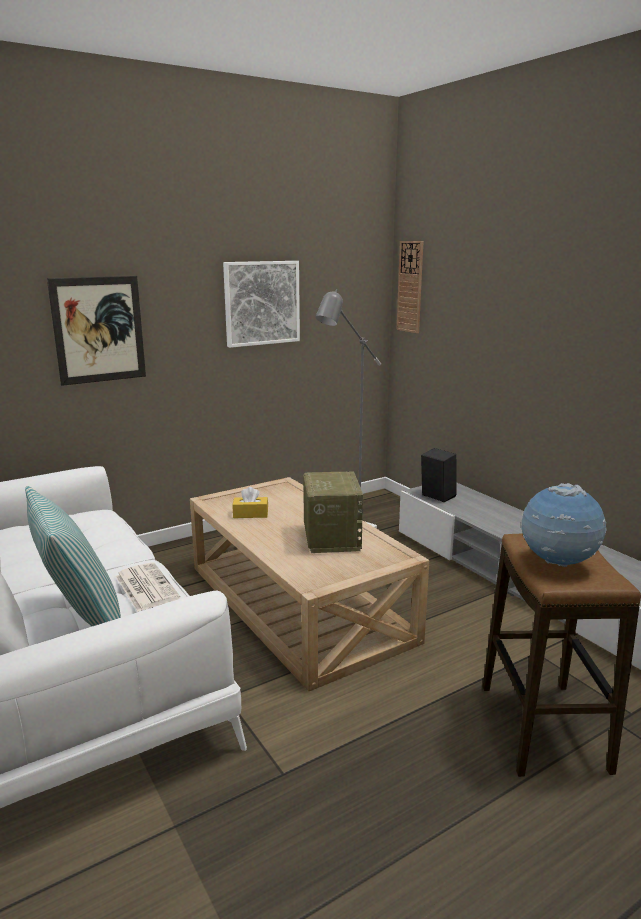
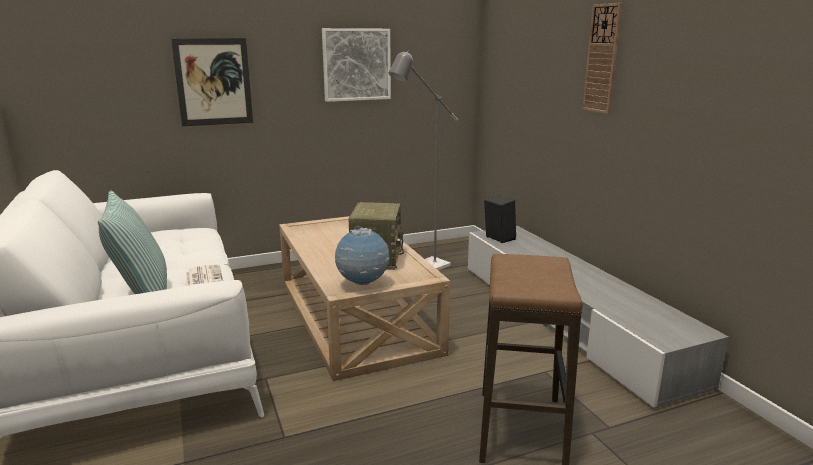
camera: 10 degrees right, 0 degrees up
(250, 514) = (321, 238): yellow tissue box -> none
(410, 287) = (493, 53): wall clock -> wall clock (602, 59)
(557, 564) = (522, 277): globe -> globe (363, 284)

